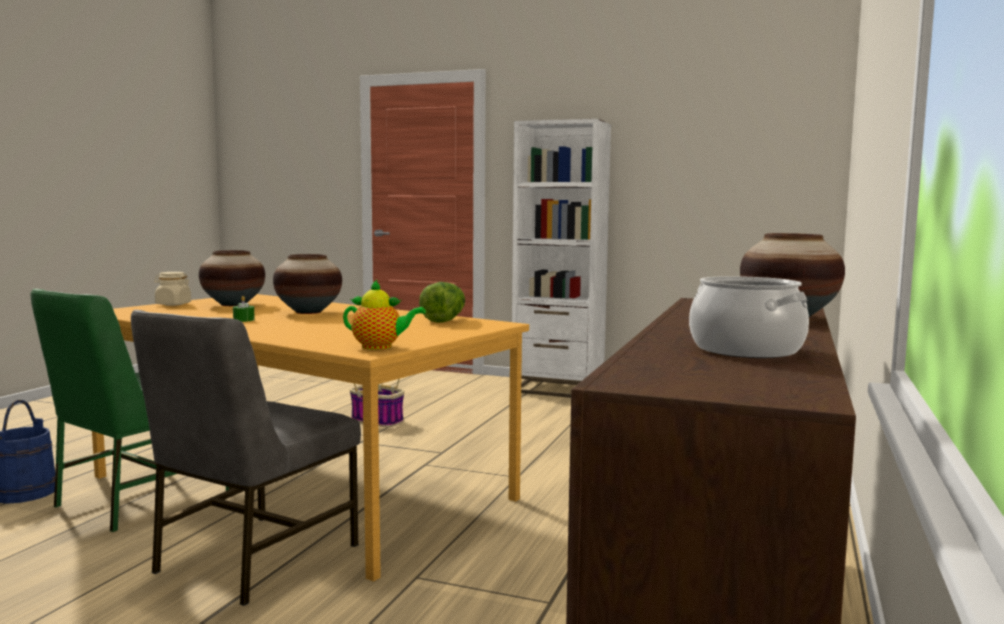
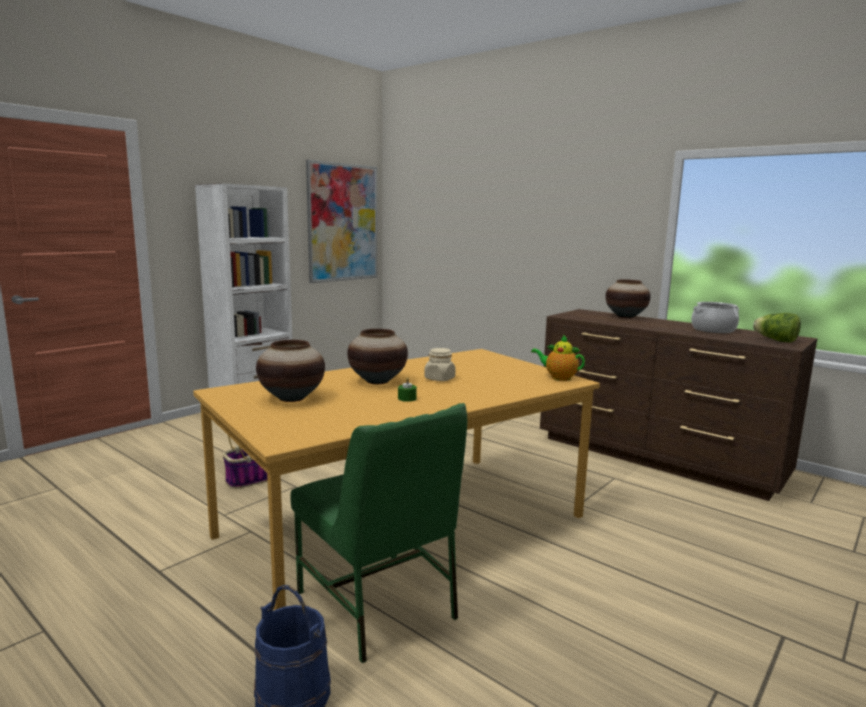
camera: 70 degrees left, 5 degrees up
(173, 304) = (255, 417): beige jar -> beige jar (439, 379)
(253, 558) = (538, 552): grey chair -> none
(380, 347) = (558, 377): teapot -> teapot turned 90 degrees counterclockwise
(444, 320) = (456, 359): lettuce -> lettuce (776, 340)
(757, 165) = (343, 223): none -> picture

